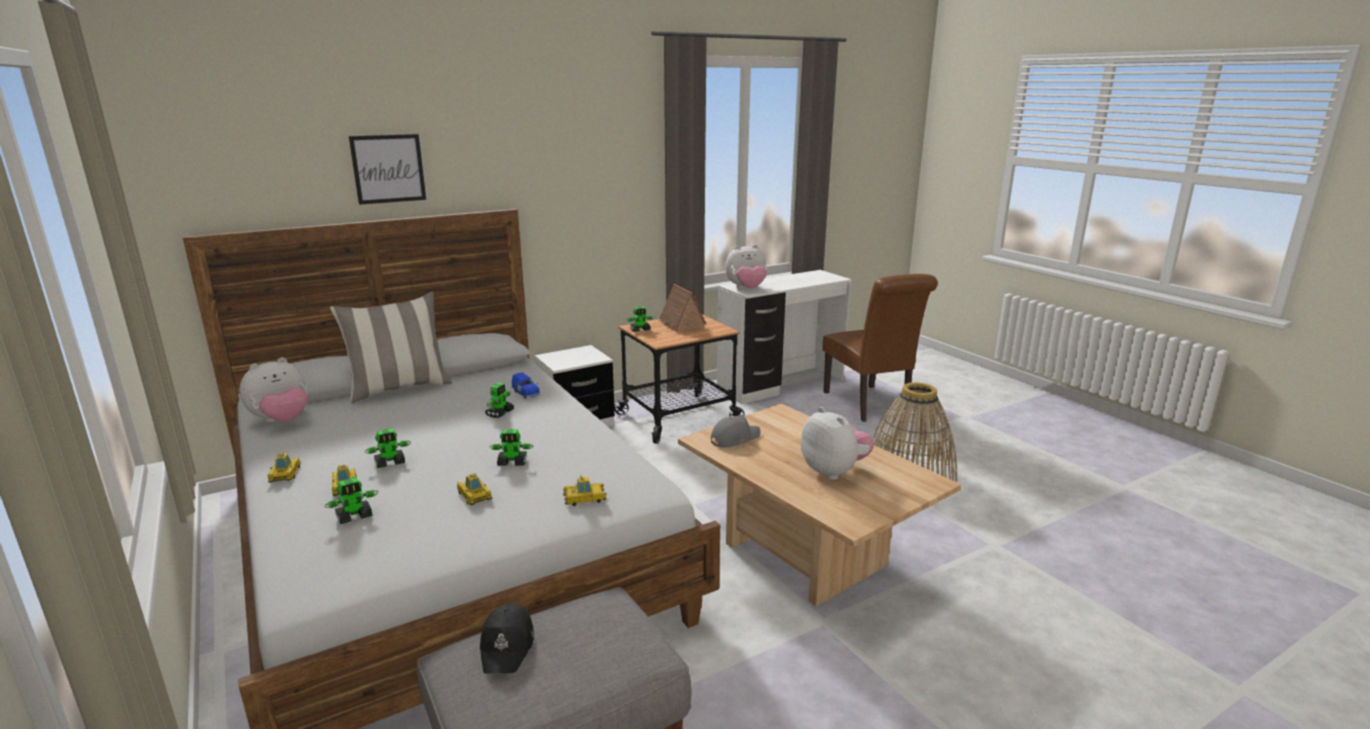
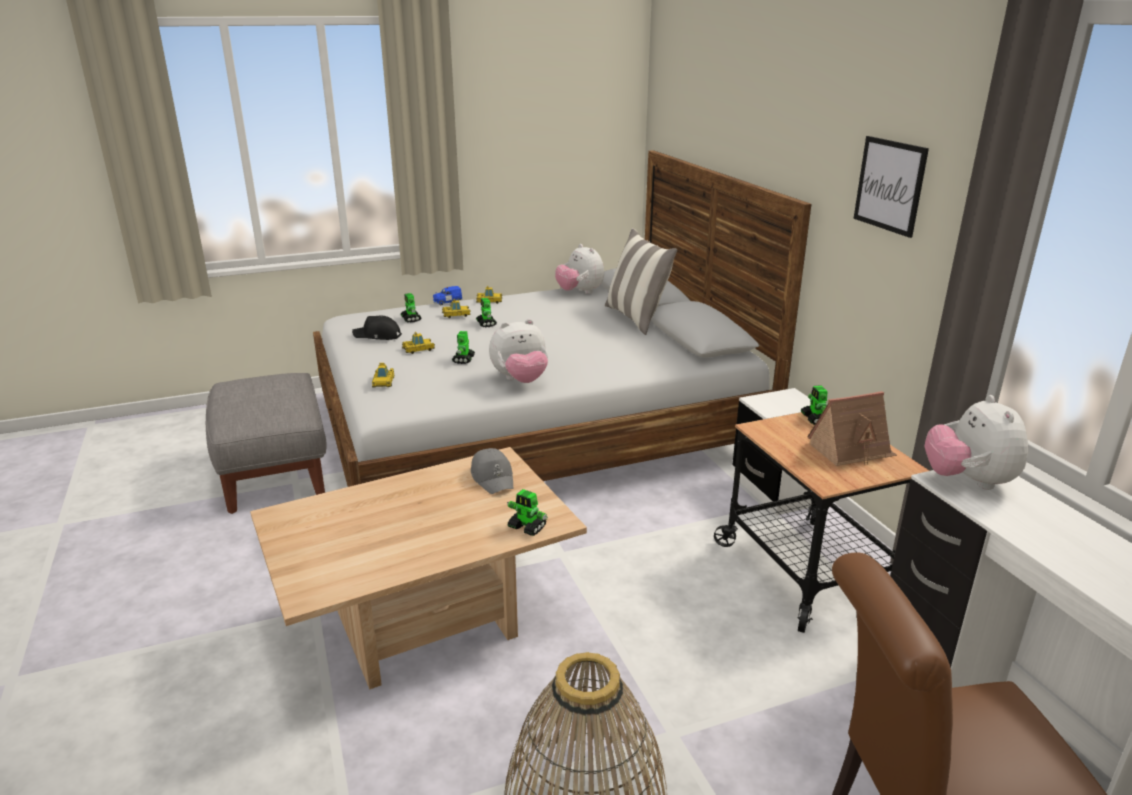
camera: 100 degrees right, 5 degrees up
(388, 168) = (744, 126): picture -> picture (889, 185)
(500, 413) = (566, 354): toy robot -> toy robot (527, 527)
(508, 646) = (279, 385): black cap -> black cap (377, 336)
(526, 393) = (611, 363): blue toy car -> blue toy car (447, 302)
(834, 471) = (379, 528): plush toy -> plush toy (520, 380)

